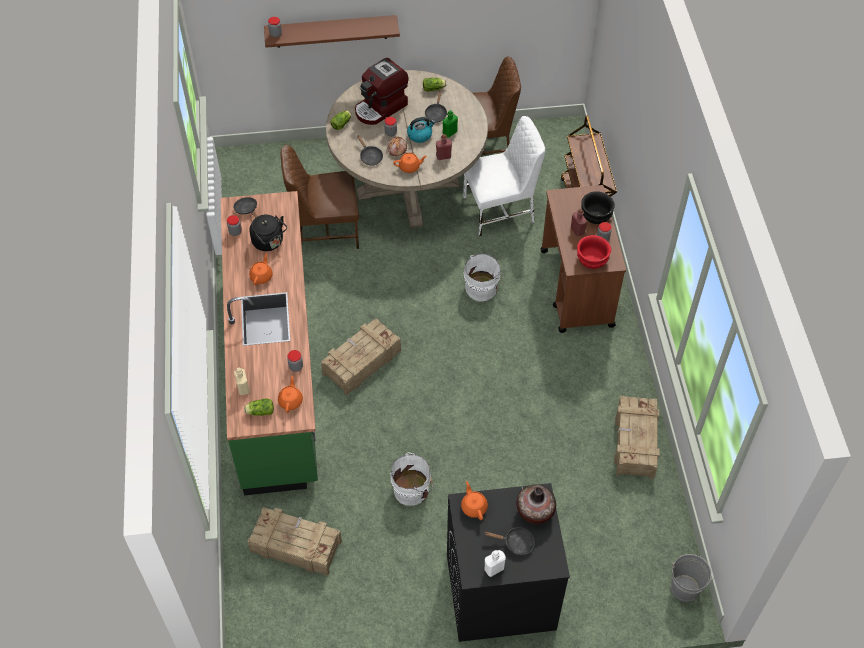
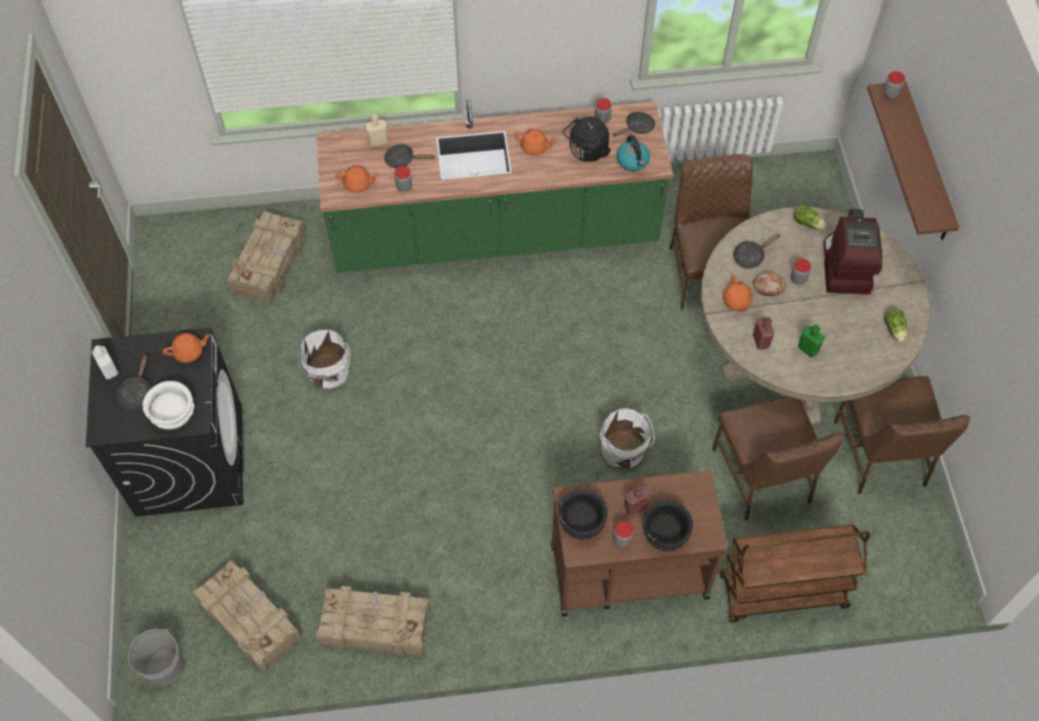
camera: 90 degrees right, 5 degrees up
(259, 411) = (346, 158): lettuce -> none
(361, 362) = (505, 317): crate -> crate (250, 620)
(381, 108) = (844, 266): coffee machine -> coffee machine turned 45 degrees clockwise
(420, 135) = (798, 313): kettle -> kettle (633, 161)
(436, 114) = (843, 332): black frying pan -> black frying pan (403, 160)
(500, 210) = (763, 477): white chair -> brown chair
(535, 511) = (174, 414): vase -> white bowl
(592, 259) = (582, 522): red bowl -> black bowl

